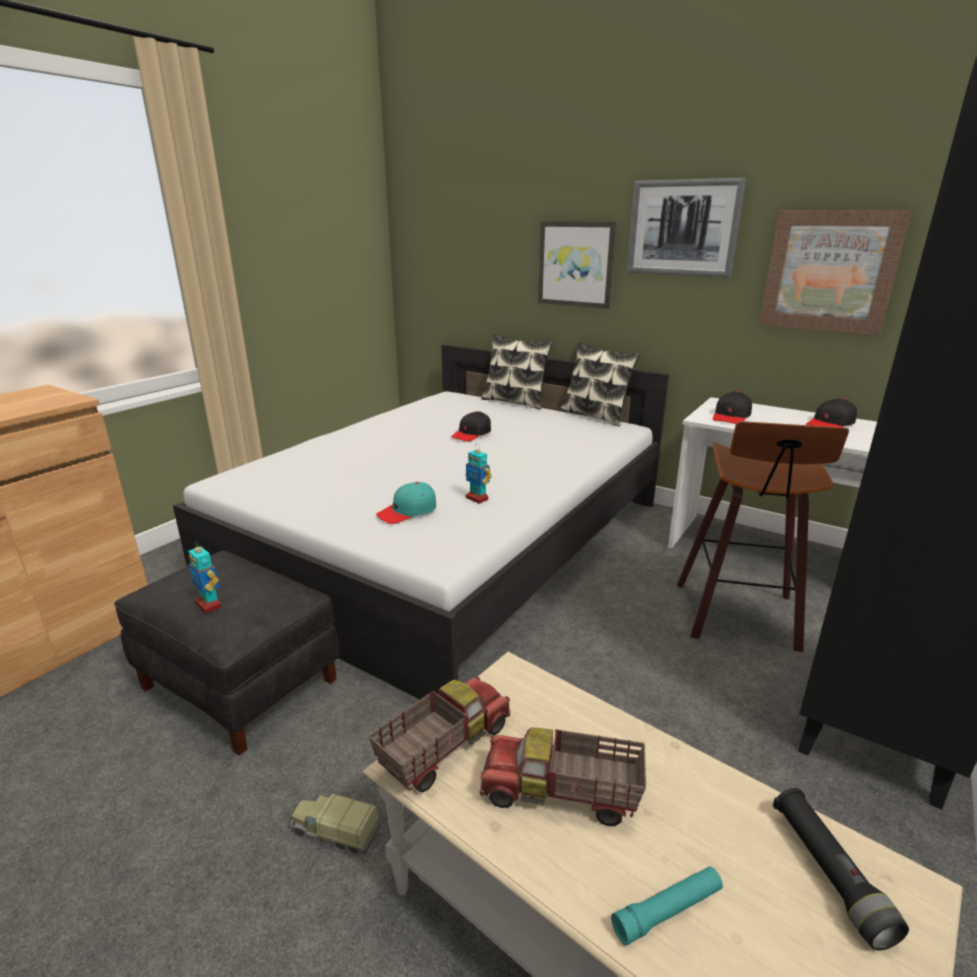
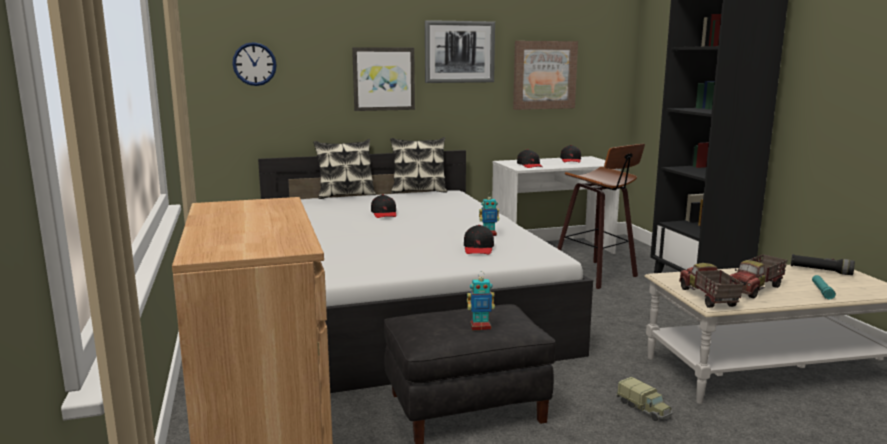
camera: 50 degrees left, 10 degrees down
(335, 831) = (644, 409): toy truck -> toy truck turned 90 degrees counterclockwise
(407, 512) = (478, 248): turquoise cap -> black cap
(447, 240) = (254, 64): none -> wall clock

